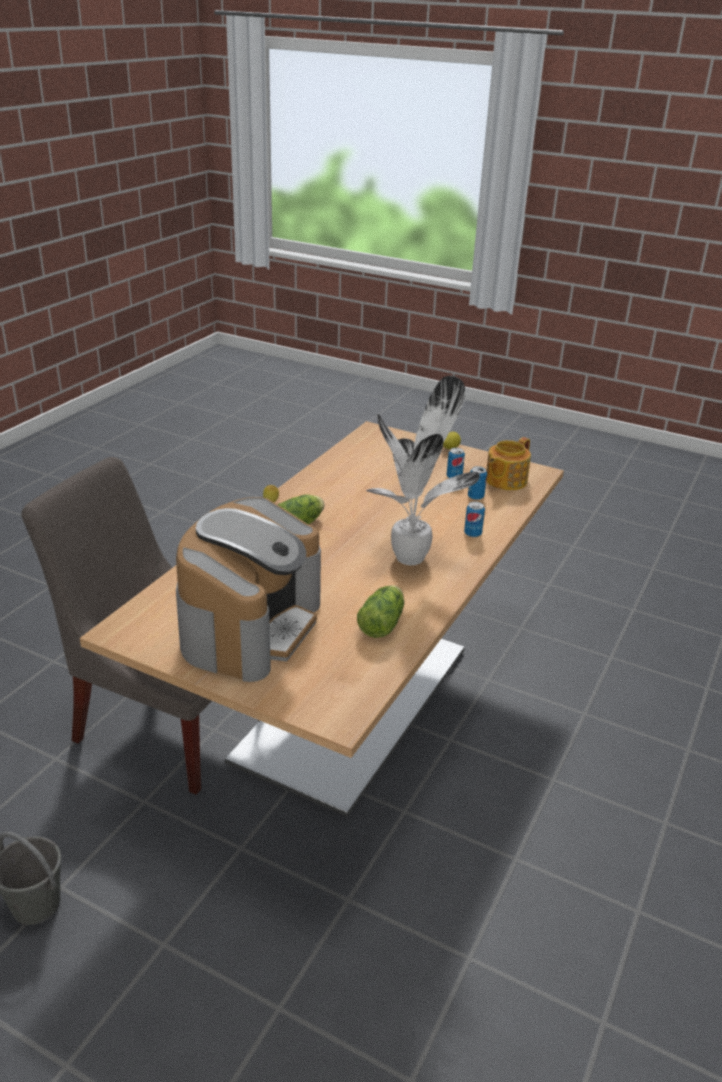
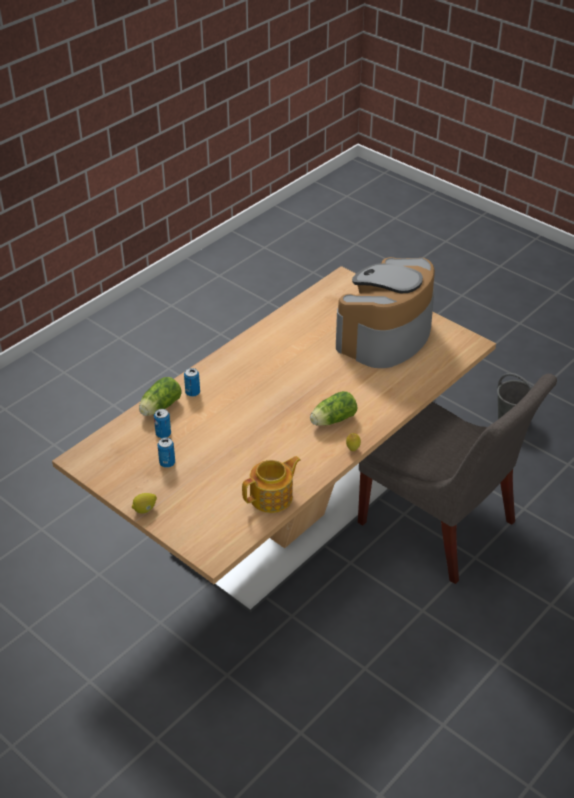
camera: 165 degrees left, 10 degrees up
(383, 622) = (297, 328): lettuce -> lettuce (159, 408)
(412, 556) = (253, 377): potted plant -> none
(505, 480) = (121, 452): teapot -> teapot (272, 497)

